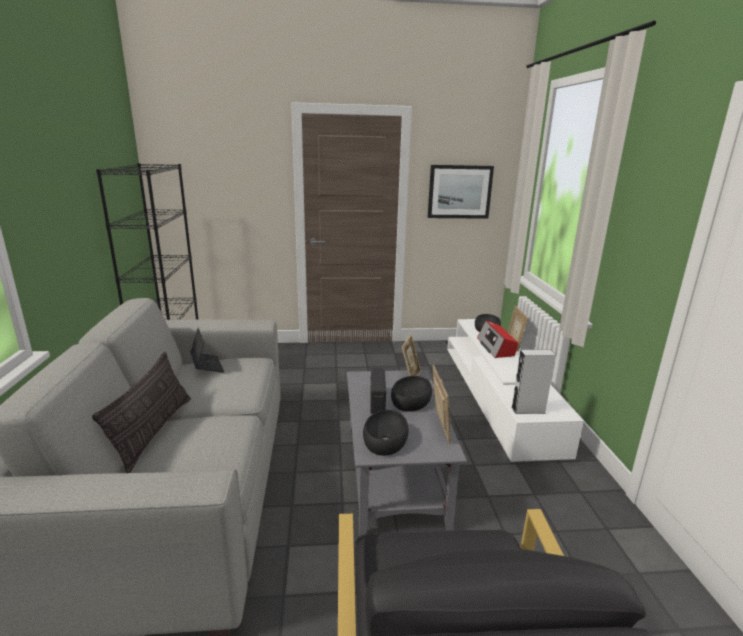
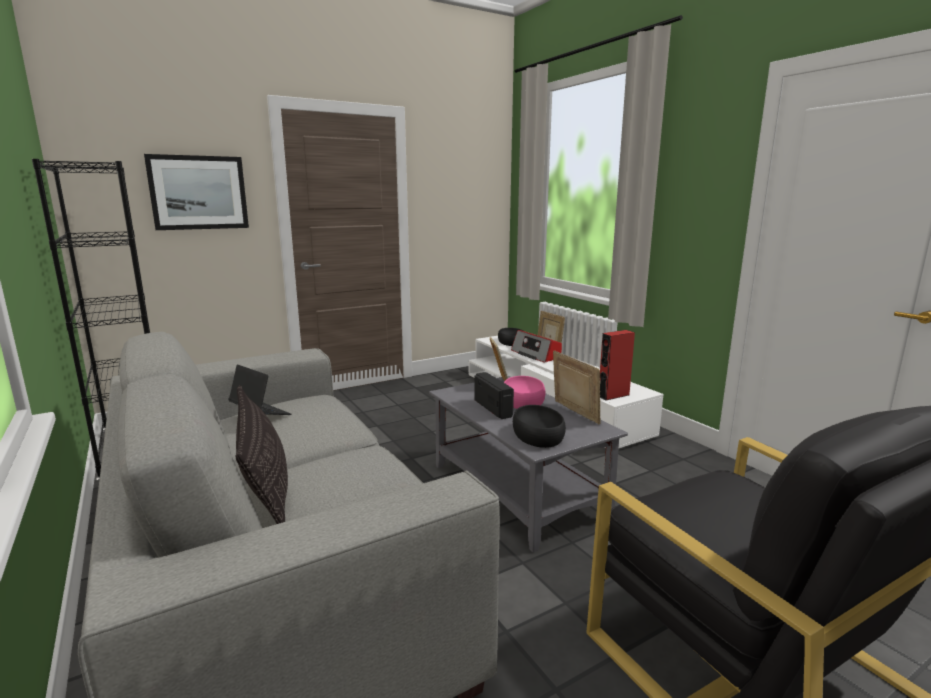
camera: 25 degrees left, 5 degrees down
(411, 400) = (524, 400): black bowl -> pink bowl
(459, 192) = (459, 201): picture -> picture (198, 192)
(528, 410) = (613, 395): grey speaker -> red speaker

